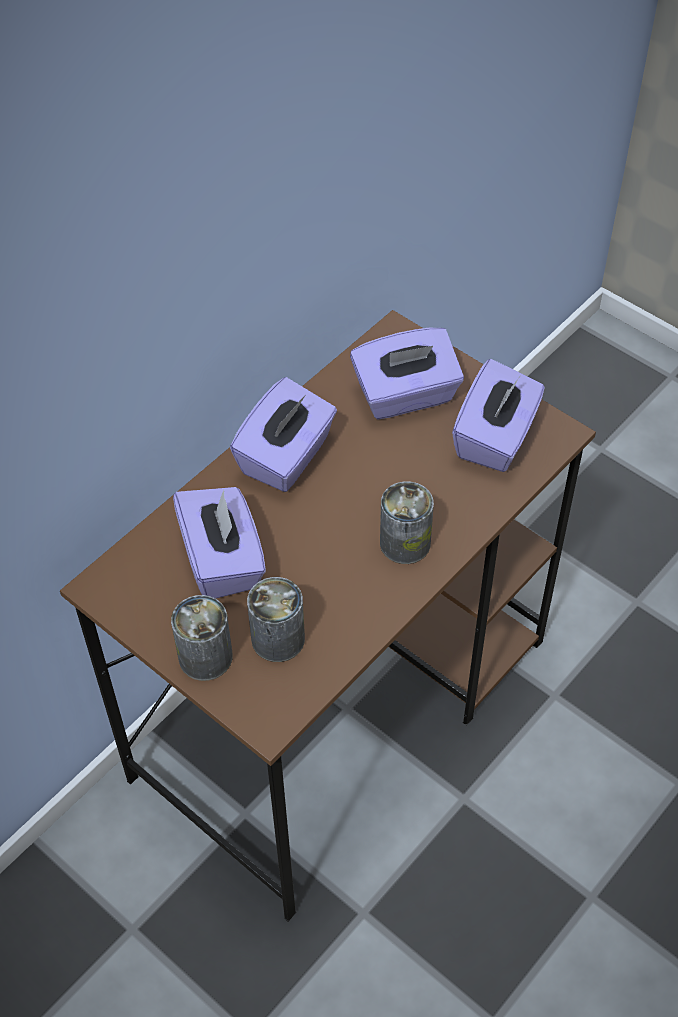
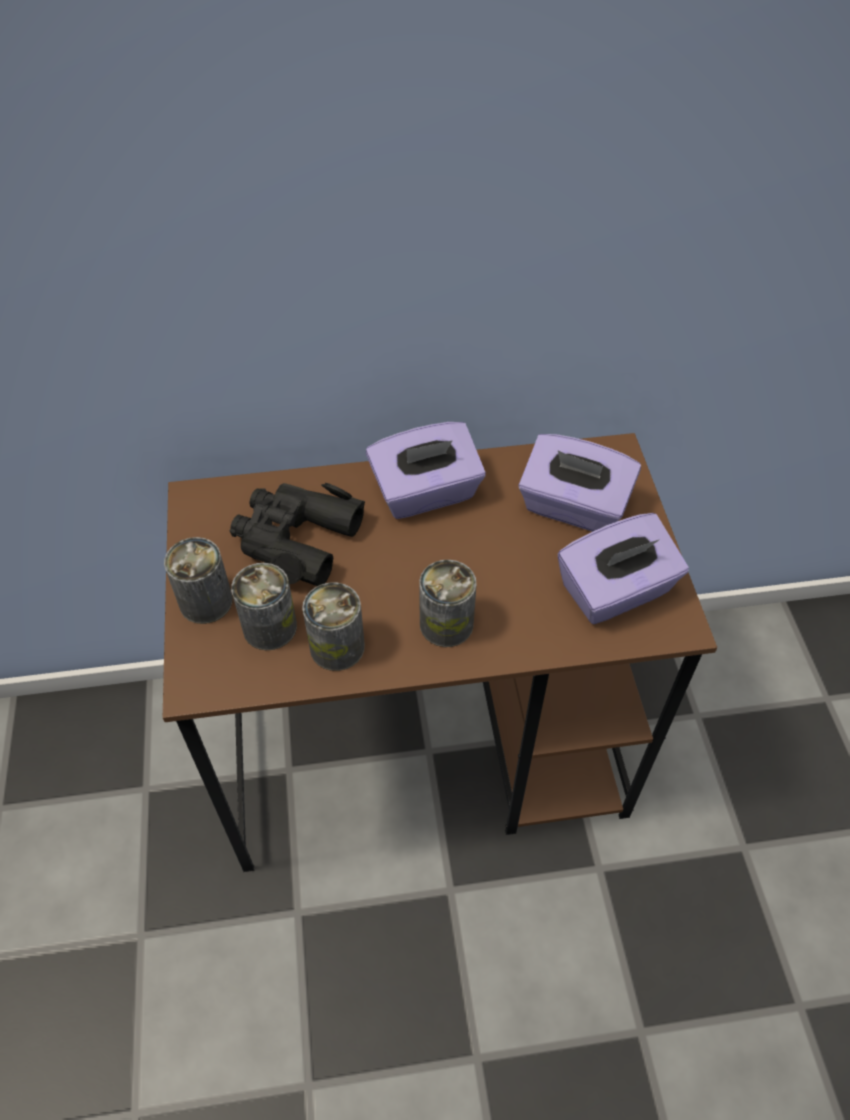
camera: 40 degrees right, 0 degrees up
(223, 561) = (295, 539): purple tissue box -> black binoculars
(344, 616) = (337, 647): none -> can

